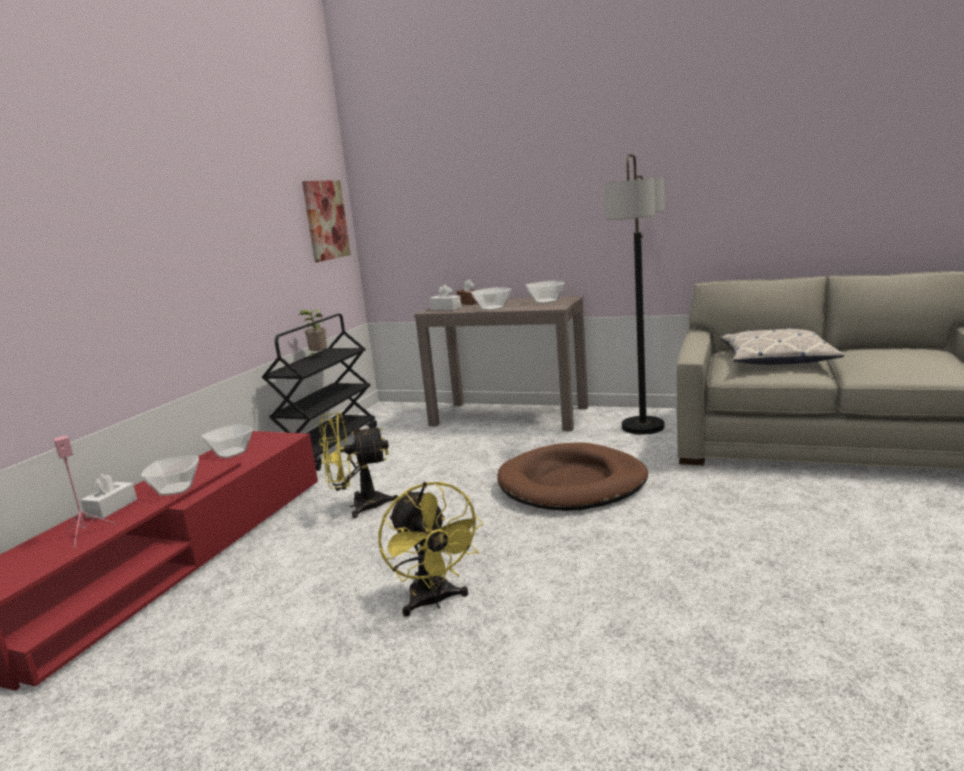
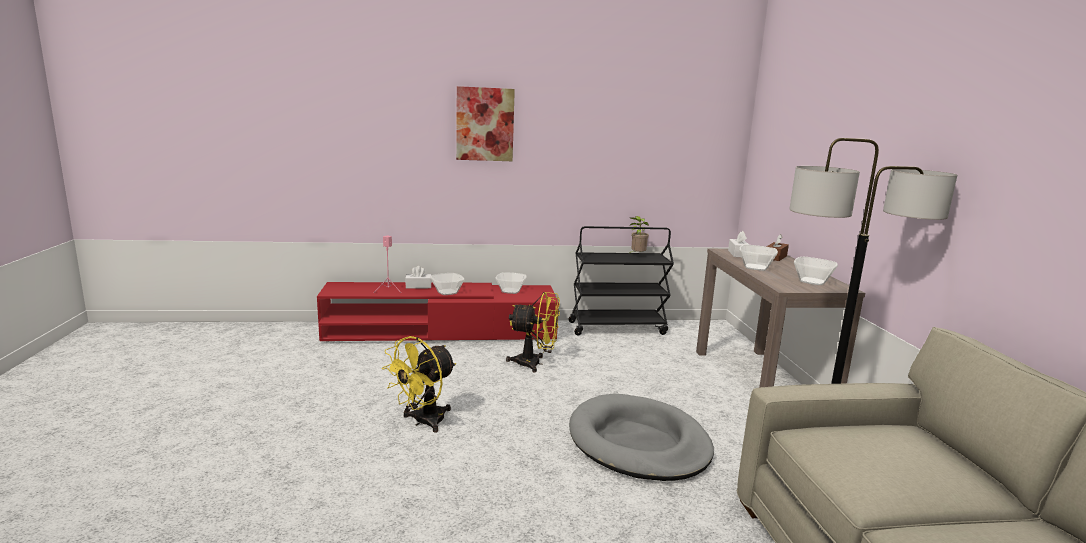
camera: 60 degrees right, 0 degrees up
(325, 220) = (703, 148): picture -> picture (485, 124)
(360, 506) = (534, 364): yellow fan -> yellow fan turned 135 degrees clockwise
(572, 483) = (638, 443): brown dog bed -> grey dog bed
(776, 358) = (902, 463): pillow -> none

